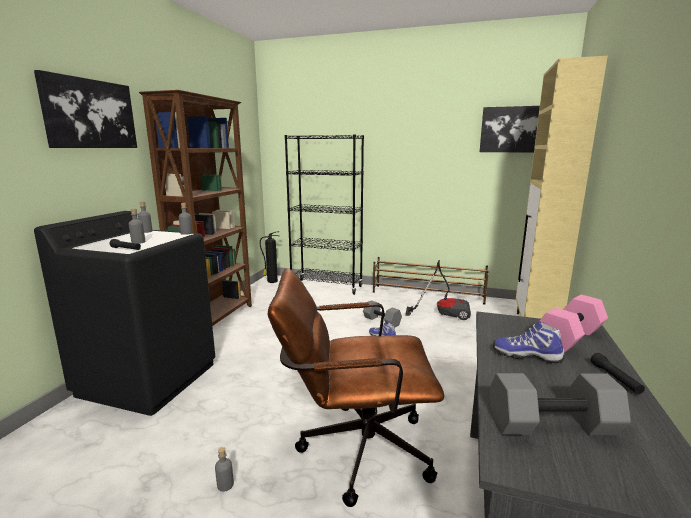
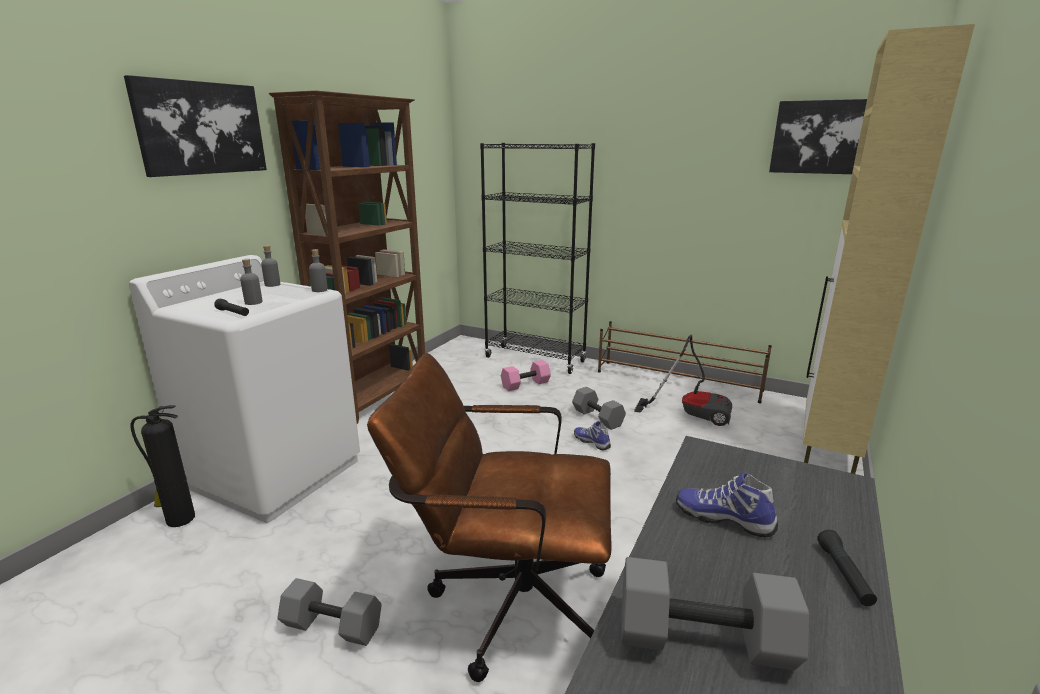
camera: 10 degrees right, 5 degrees up
(149, 378) = (275, 472): black washing machine -> white washing machine
(225, 485) = (331, 627): grey bottle -> grey dumbbell
(271, 281) = (463, 346): fire extinguisher -> fire extinguisher (179, 519)
(570, 338) = (808, 496): pink dumbbell -> pink dumbbell (525, 385)

